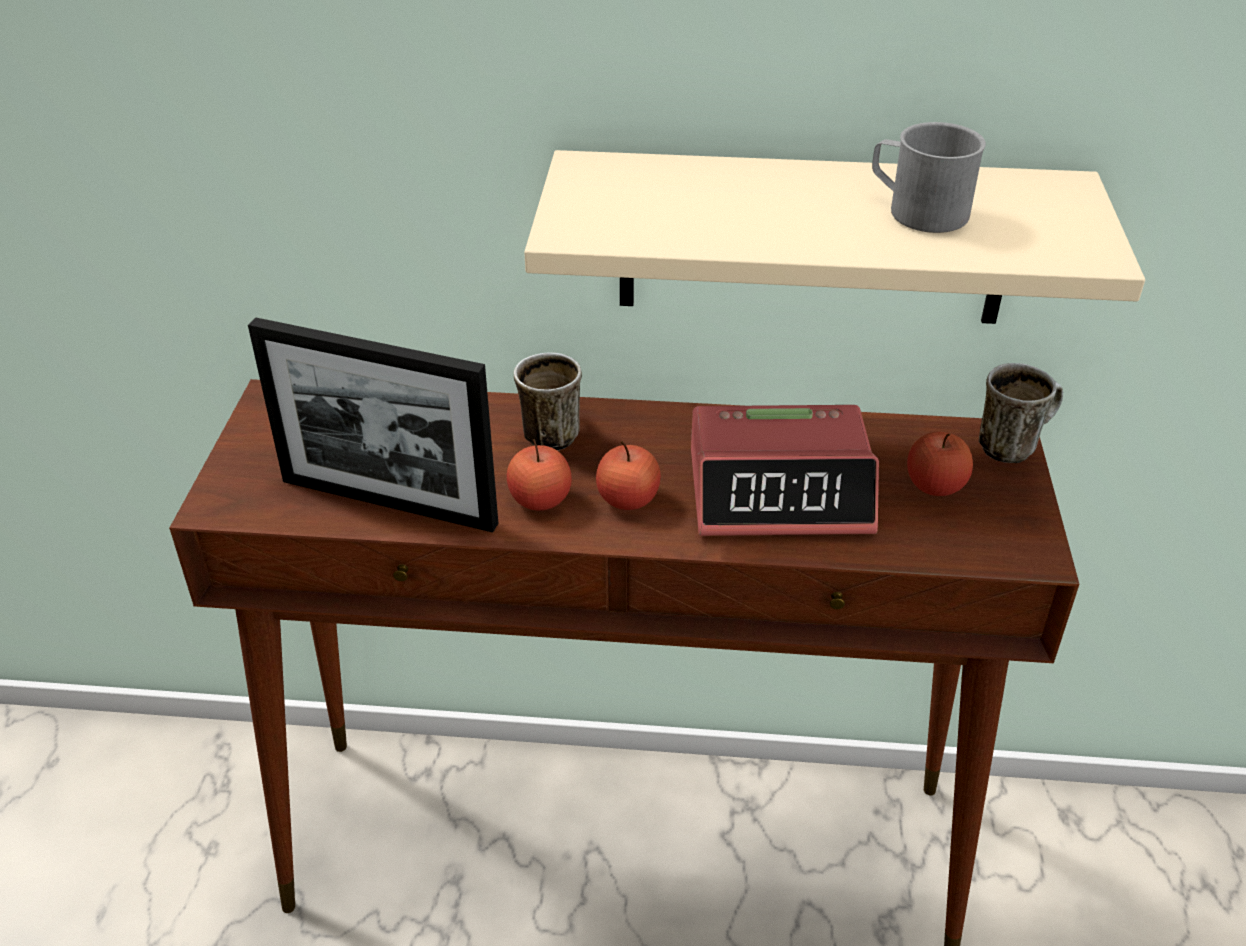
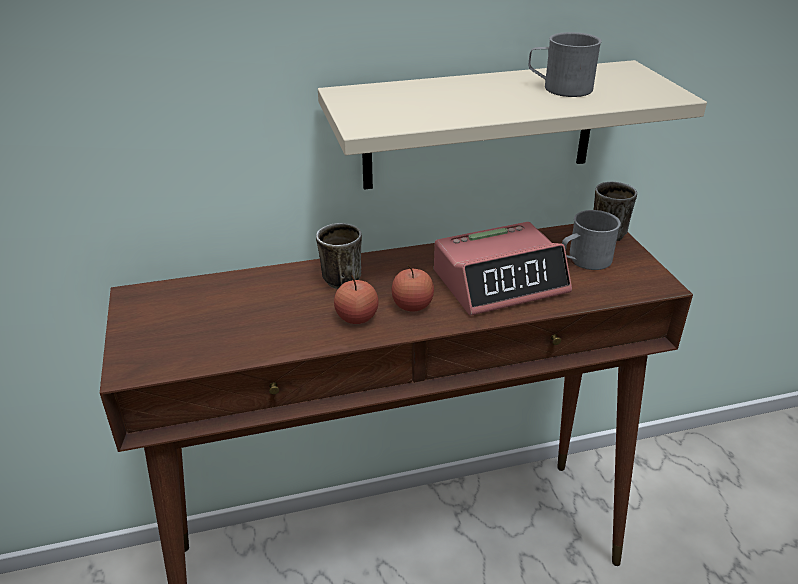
camera: 20 degrees left, 5 degrees down
(388, 502) = (255, 341): picture frame -> none
(935, 486) = (584, 261): apple -> grey mug

